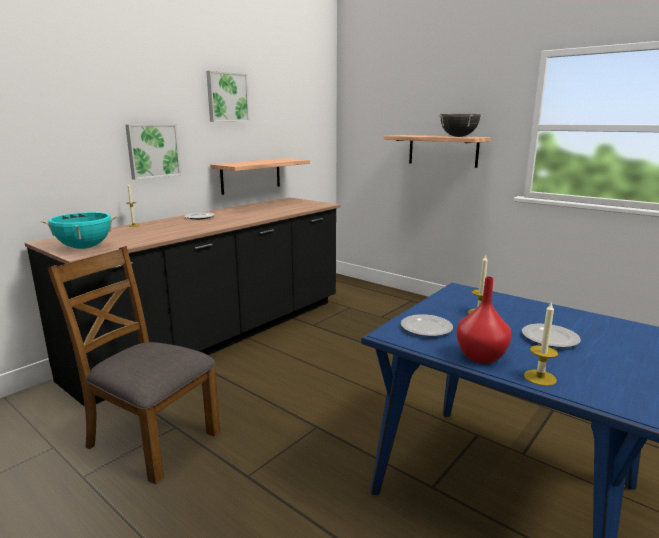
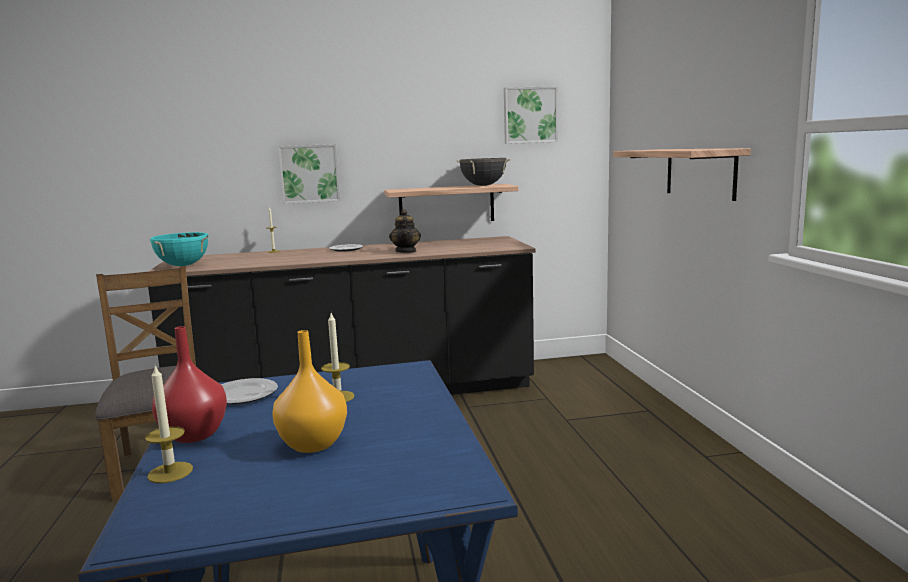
camera: 40 degrees right, 5 degrees down
(227, 97) = (411, 110): picture -> picture (530, 115)
(258, 214) = (406, 251): none -> teapot
(458, 136) = (691, 149): black cooking pot -> black cooking pot (483, 185)
(550, 338) = (313, 445): plate -> orange vase

